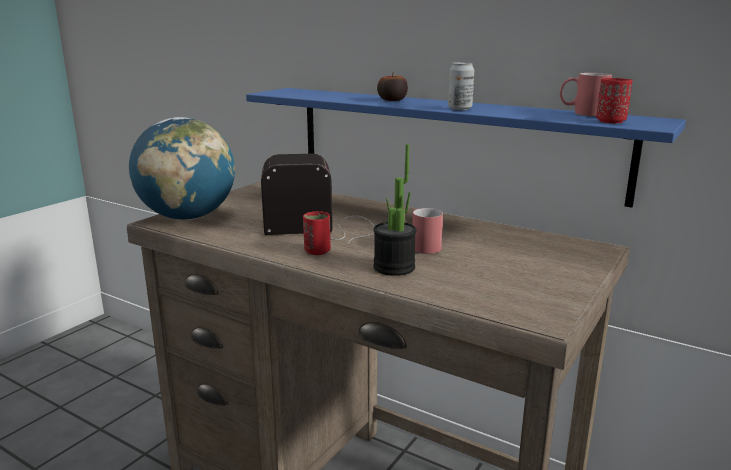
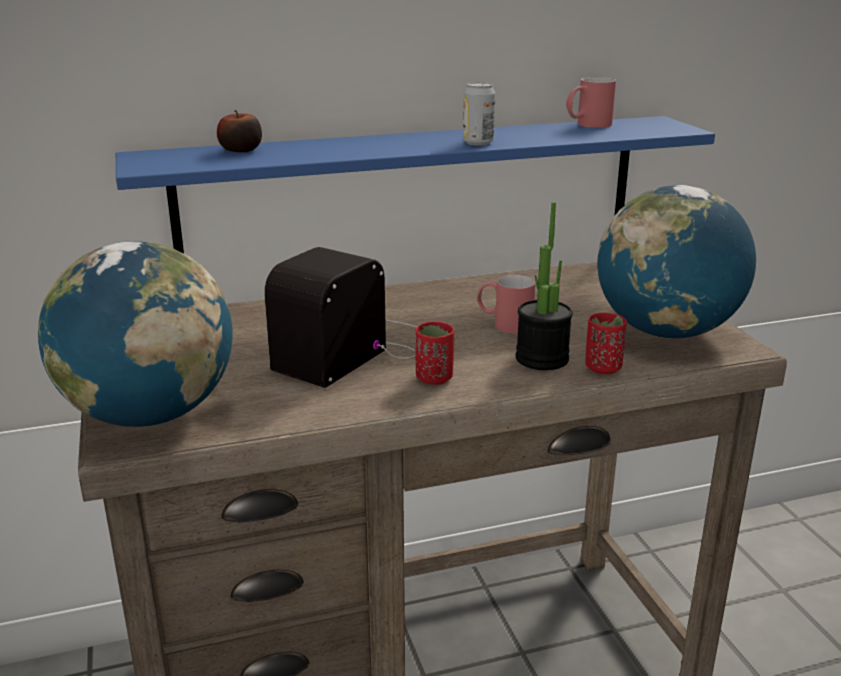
camera: 50 degrees left, 5 degrees up
(392, 100) = (360, 145): apple -> apple (241, 150)
(516, 289) = (666, 332): none -> globe
(610, 121) = (643, 131): red cup -> red cup (603, 368)

